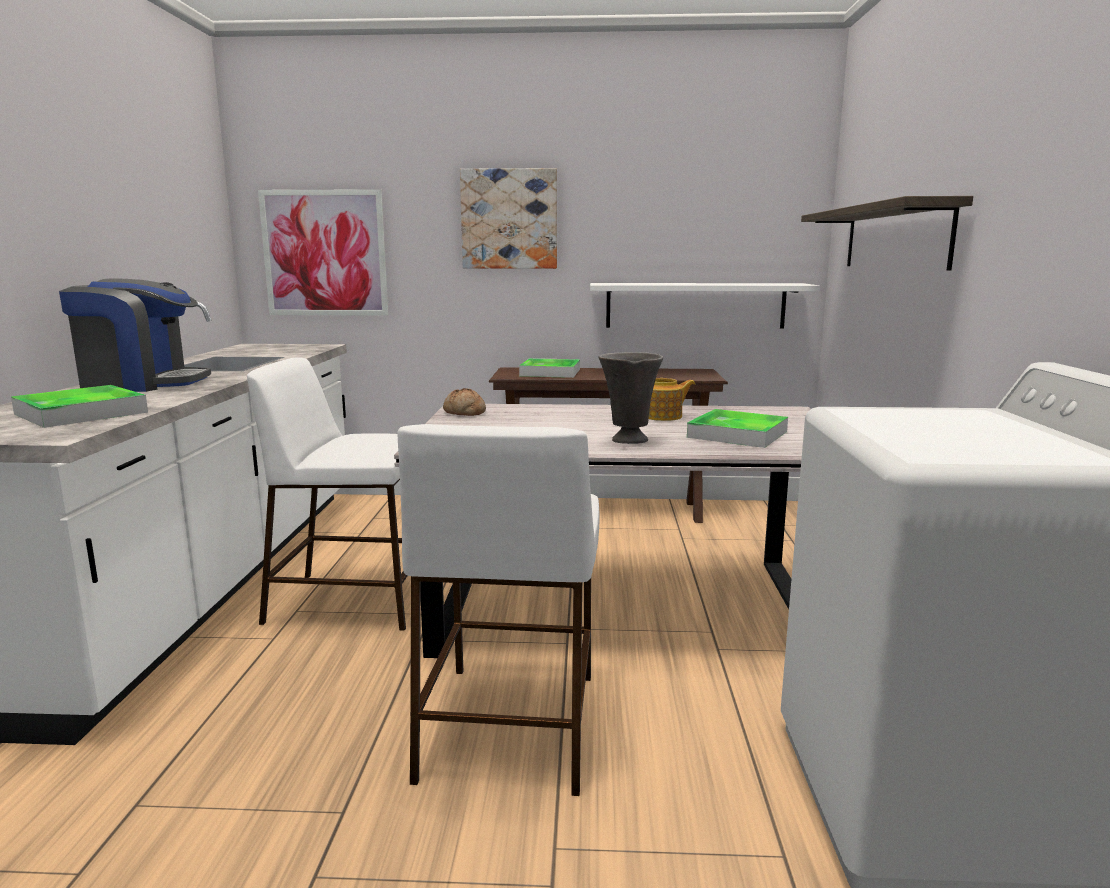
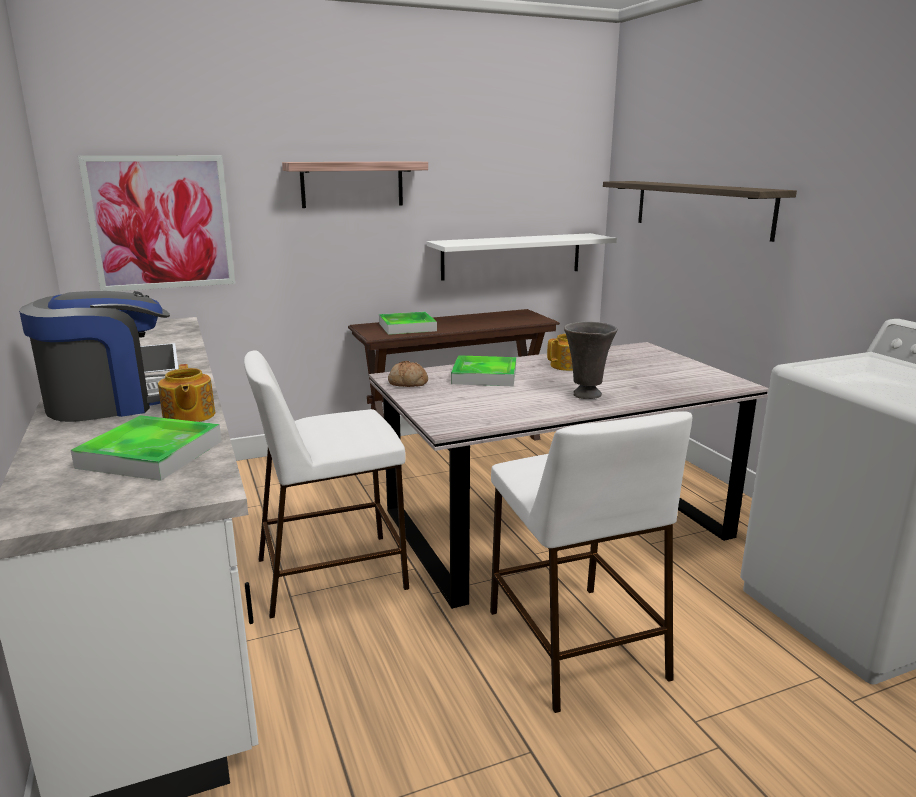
camera: 25 degrees left, 5 degrees up
(168, 396) = (188, 416): none -> teapot
(509, 219) = (352, 184): picture -> shelf
(737, 434) = (647, 377): tray -> tray (484, 376)

